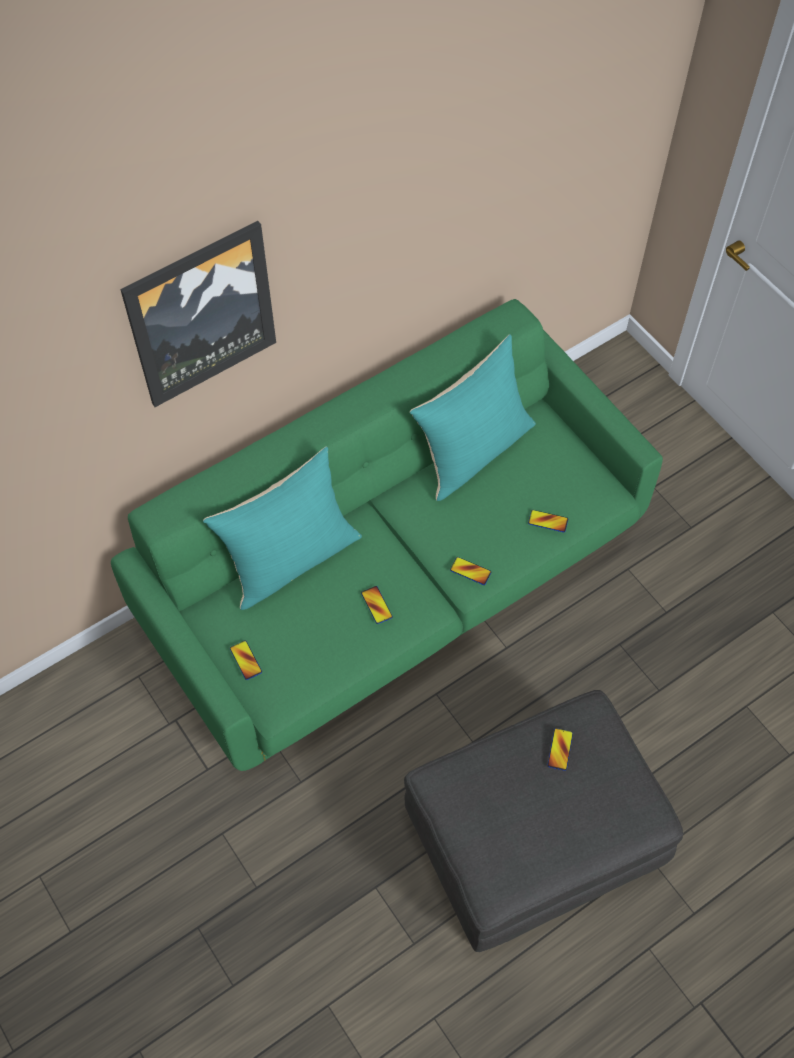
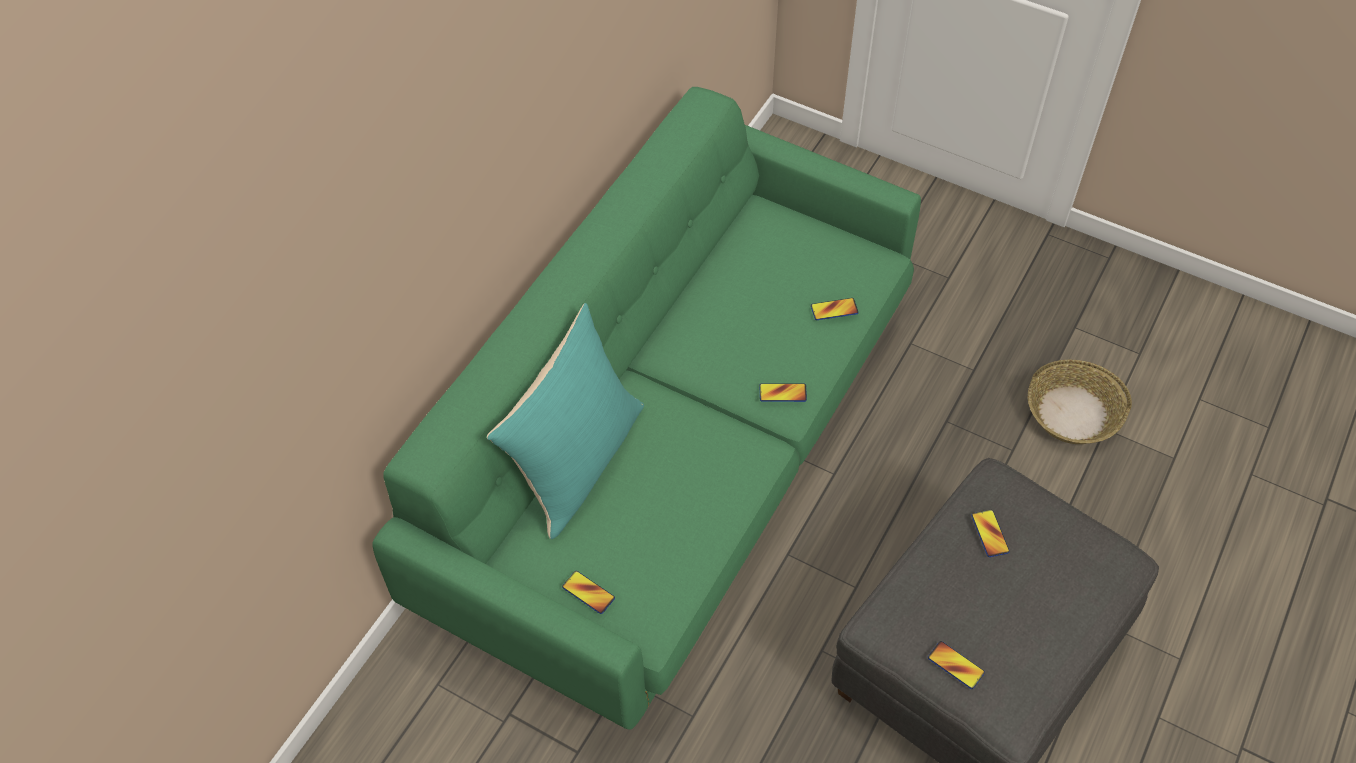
camera: 25 degrees left, 5 degrees down
(201, 314) = (419, 170): picture -> none
(376, 605) = (703, 470): phone -> phone (955, 665)
(473, 451) = (713, 270): turquoise pillow -> none
(727, 681) = (1073, 413): none -> basket

